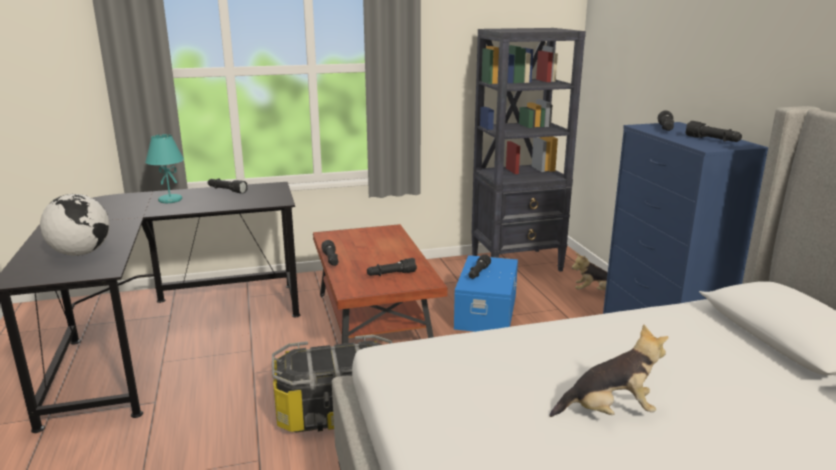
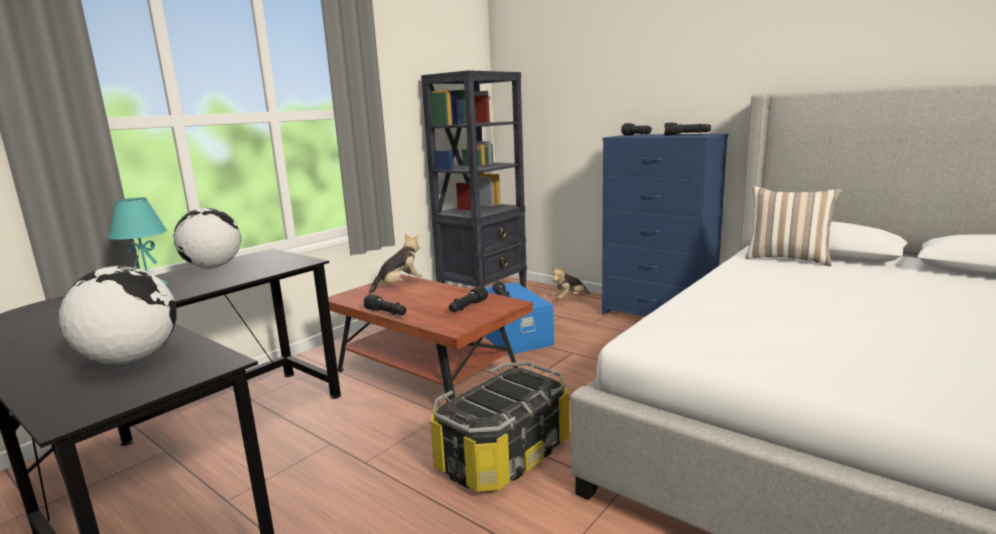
camera: 35 degrees left, 5 degrees down
(226, 190) = (213, 267): black flashlight -> globe
(609, 412) = (851, 316): plush toy -> plush toy (399, 285)
(721, 328) = (788, 259): none -> pillow

